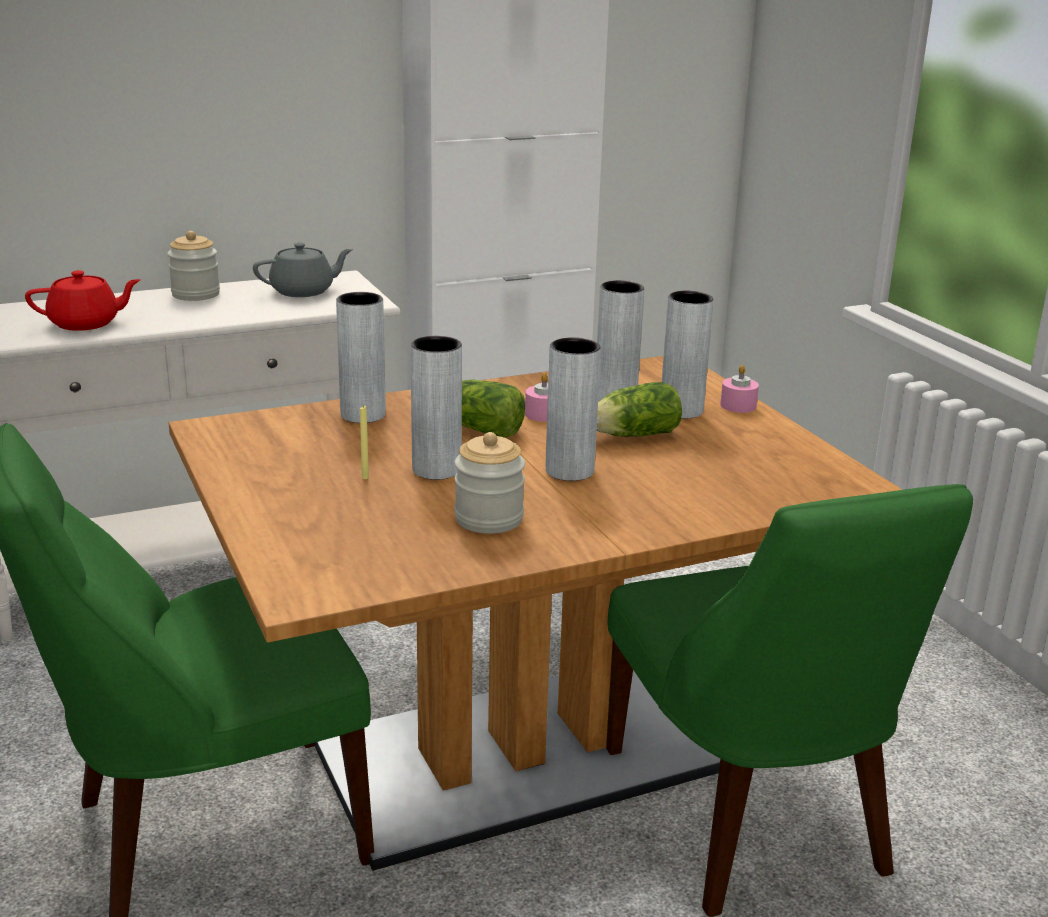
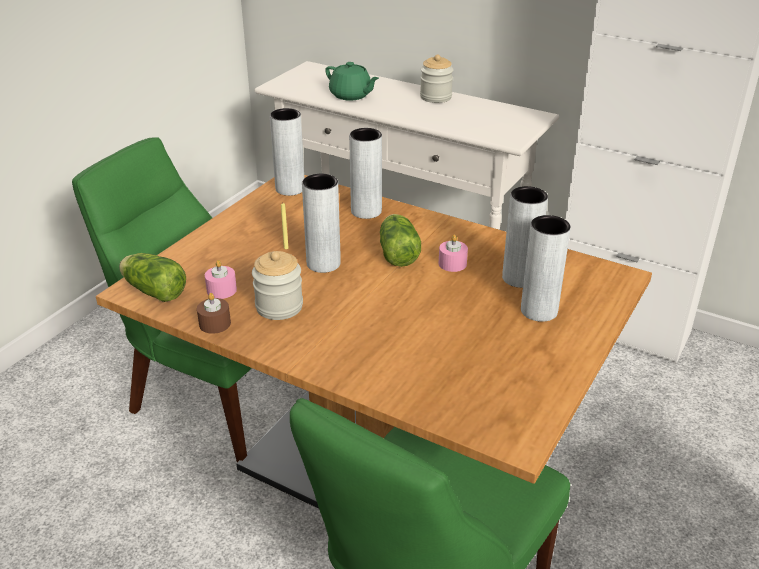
camera: 55 degrees right, 10 degrees up
(86, 323) = (351, 95): red teapot -> green teapot
(303, 291) = (492, 117): grey teapot -> none
(467, 565) = (215, 324): none -> brown candle
(569, 471) = (379, 307): grey vase -> grey vase (290, 189)
(632, 435) = (467, 307): lettuce -> lettuce (153, 290)
(738, 405) = (586, 331): pink candle -> pink candle (221, 290)

